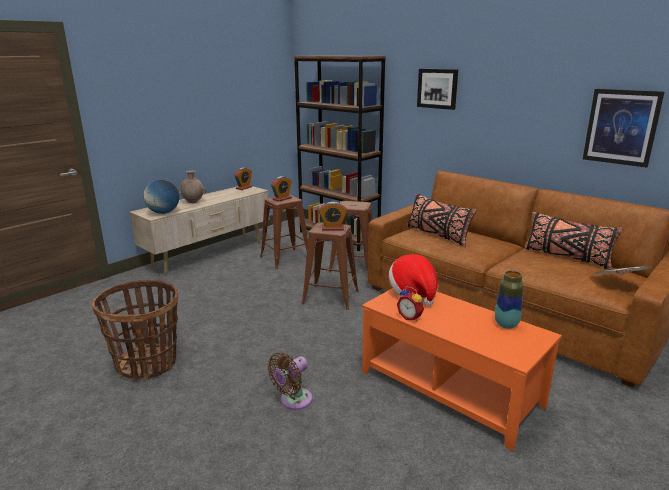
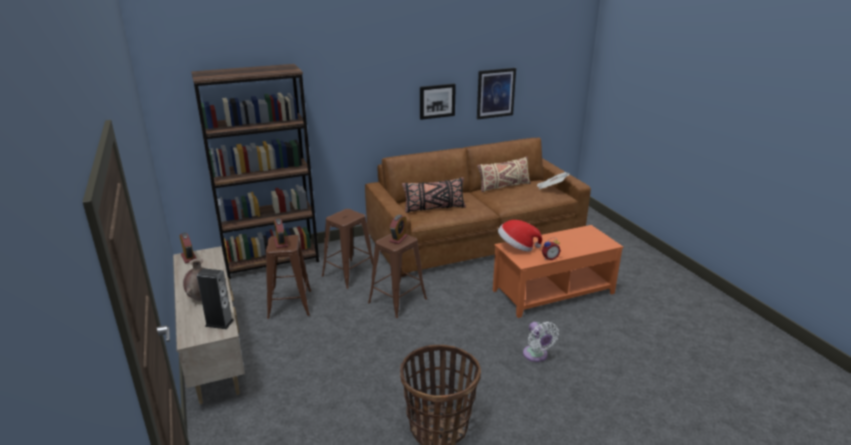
camera: 65 degrees left, 5 degrees up
(163, 212) = (219, 323): globe -> speaker
(293, 401) = (536, 355): brown fan -> white fan
(437, 88) = (356, 87): picture -> picture (437, 101)
(506, 325) = (573, 234): vase -> none
(566, 257) = (503, 186): black pillow -> beige pillow

